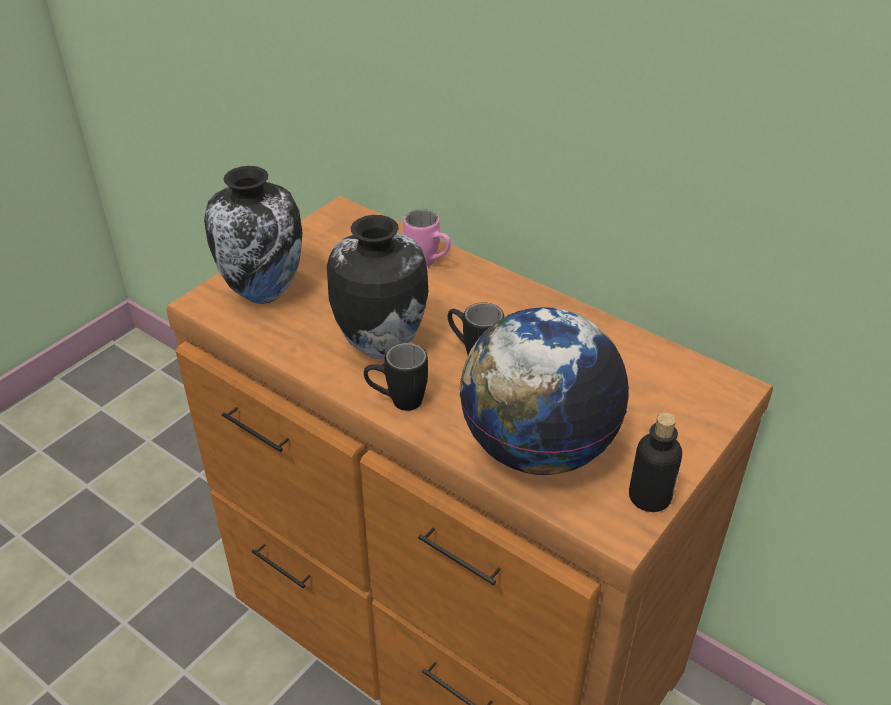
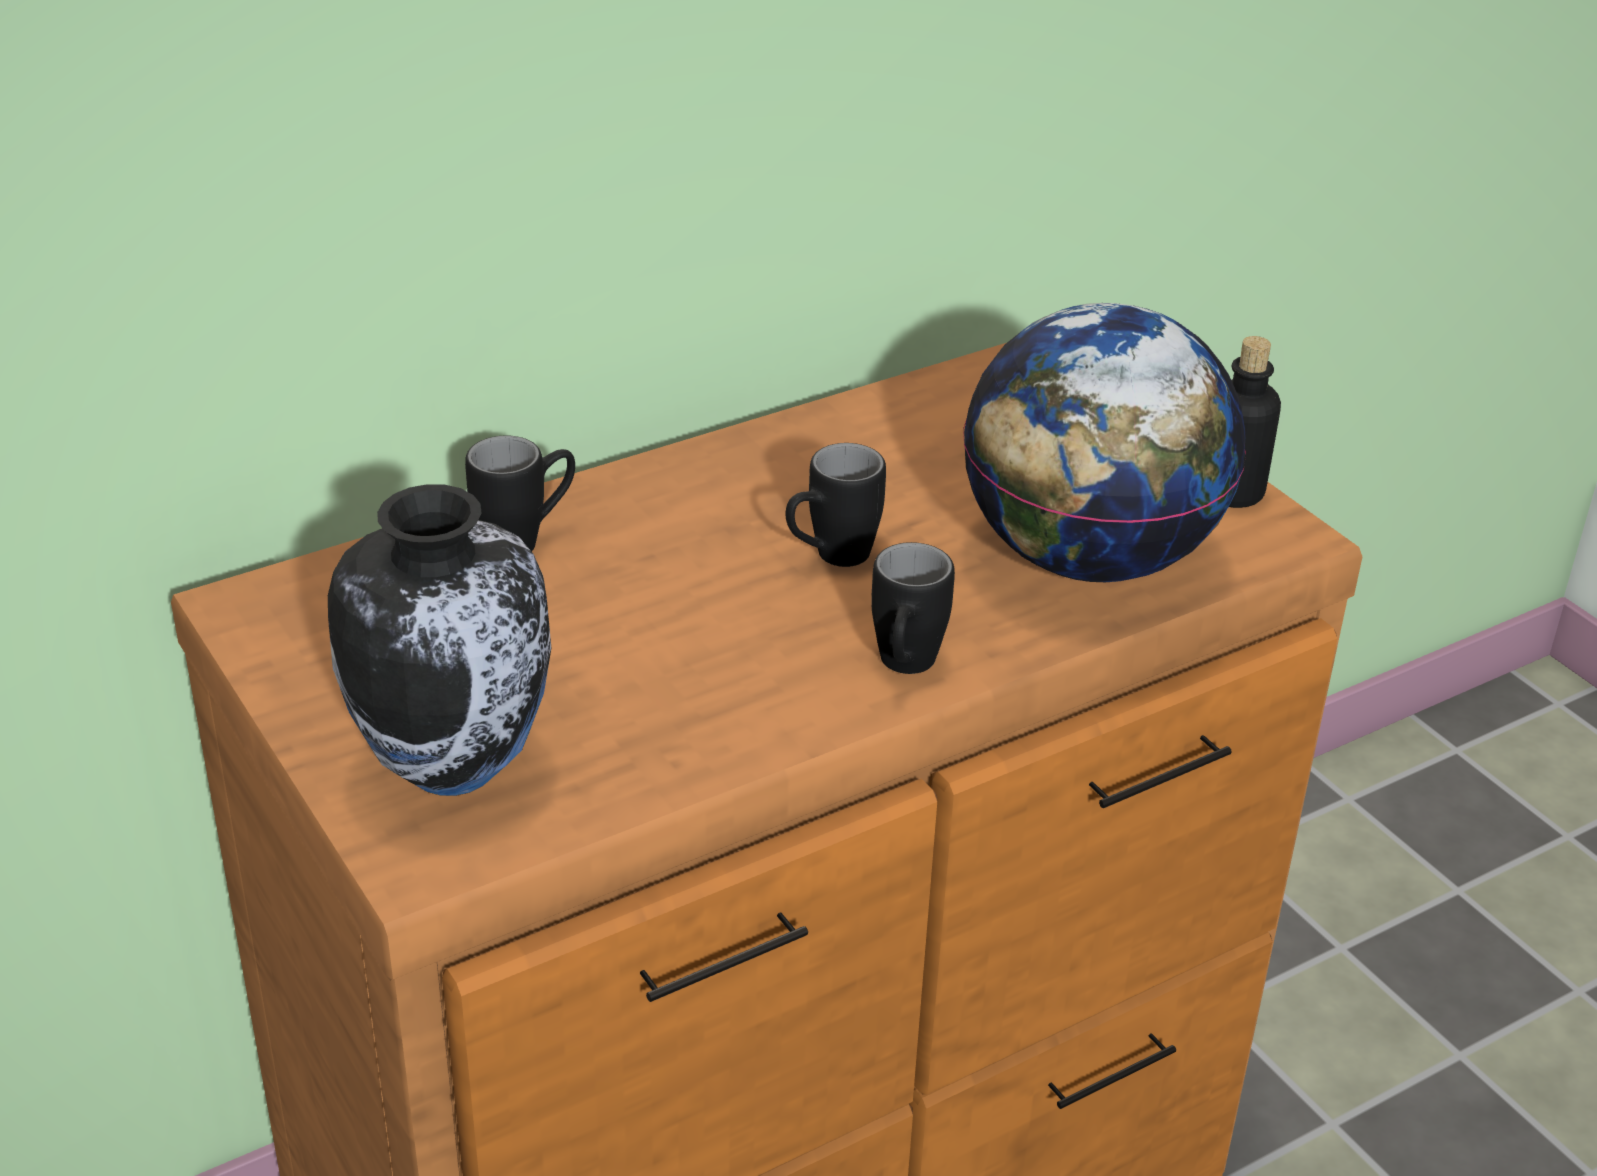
camera: 70 degrees left, 5 degrees down
(380, 345) = (735, 653): vase -> none
(429, 264) = (526, 540): pink mug -> black mug

